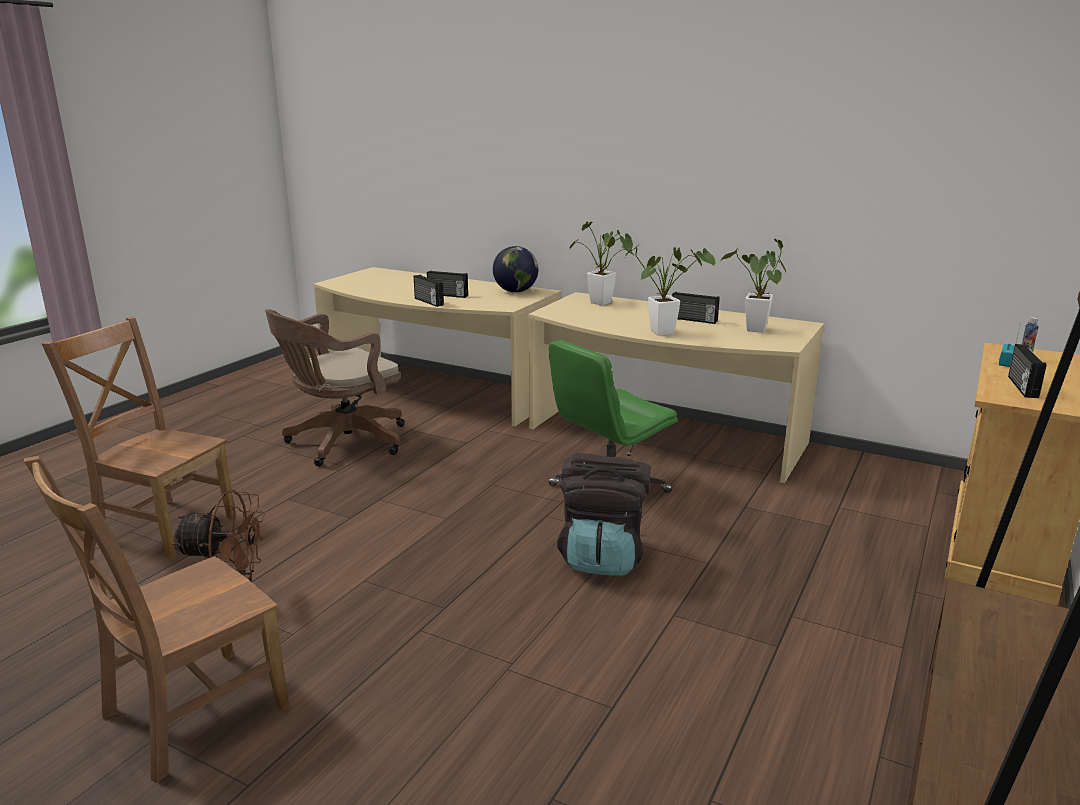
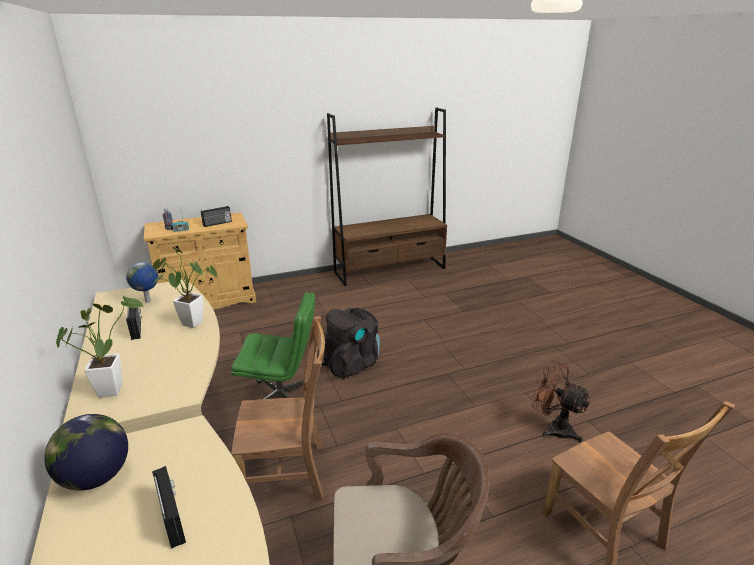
camera: 140 degrees left, 5 degrees up
(187, 714) = (576, 376): brown chair -> brown chair (289, 474)
(428, 302) = (227, 504): radio -> none
(755, 331) = (148, 301): potted plant -> globe

